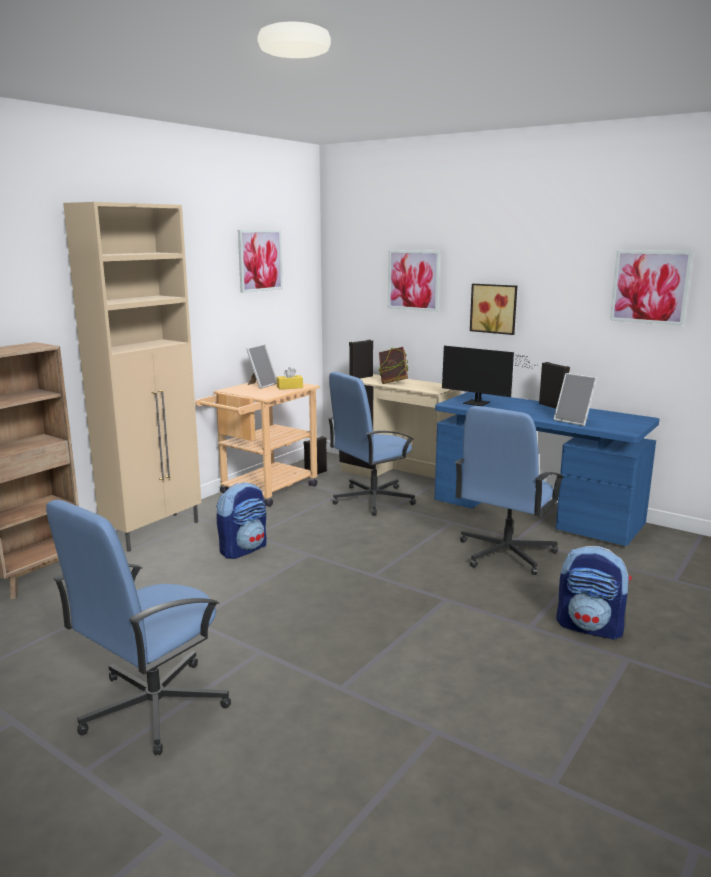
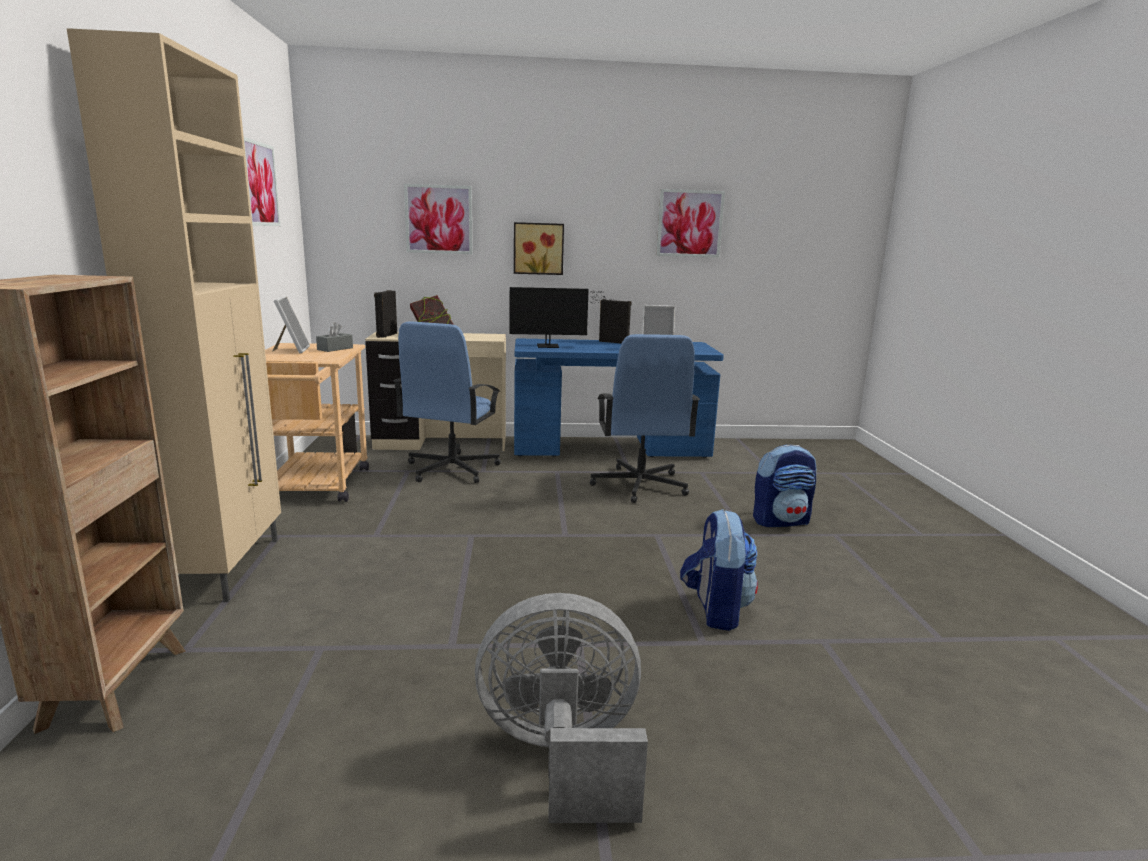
camera: 40 degrees left, 0 degrees up
(152, 707) = (562, 756): blue office chair -> grey fan
(243, 549) = (388, 552): backpack -> backpack (715, 610)
(289, 387) = (335, 349): yellow tissue box -> grey tissue box

